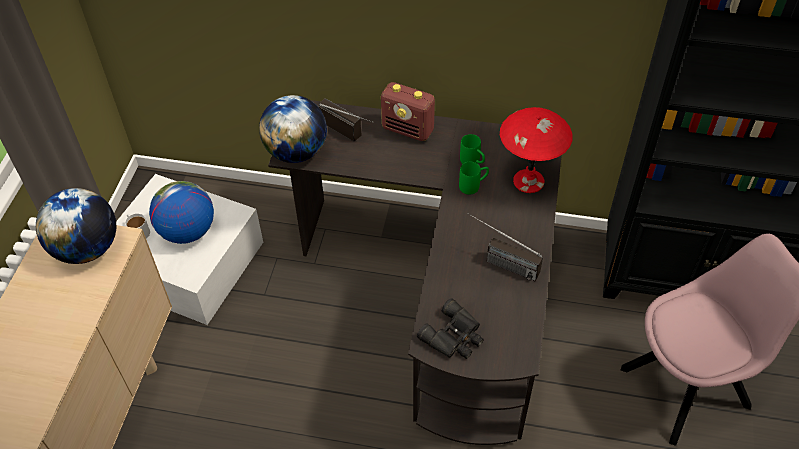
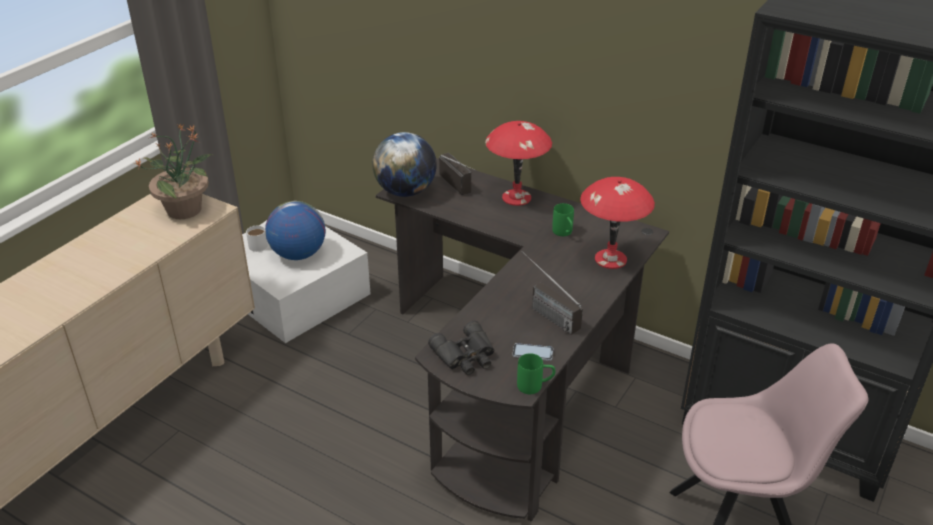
camera: 20 degrees right, 15 degrees down
(87, 248) = (185, 209): globe -> potted plant
(408, 130) = (517, 197): radio -> red table lamp
(473, 185) = (554, 250): green mug -> green mug (535, 386)
(511, 313) = (532, 353): none -> phone

